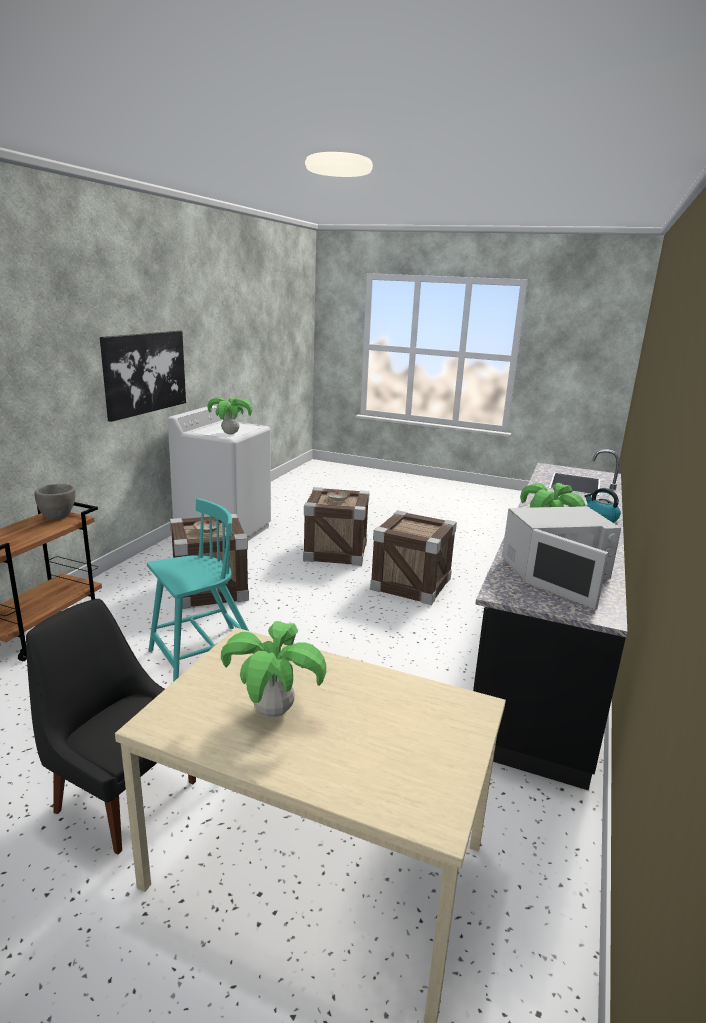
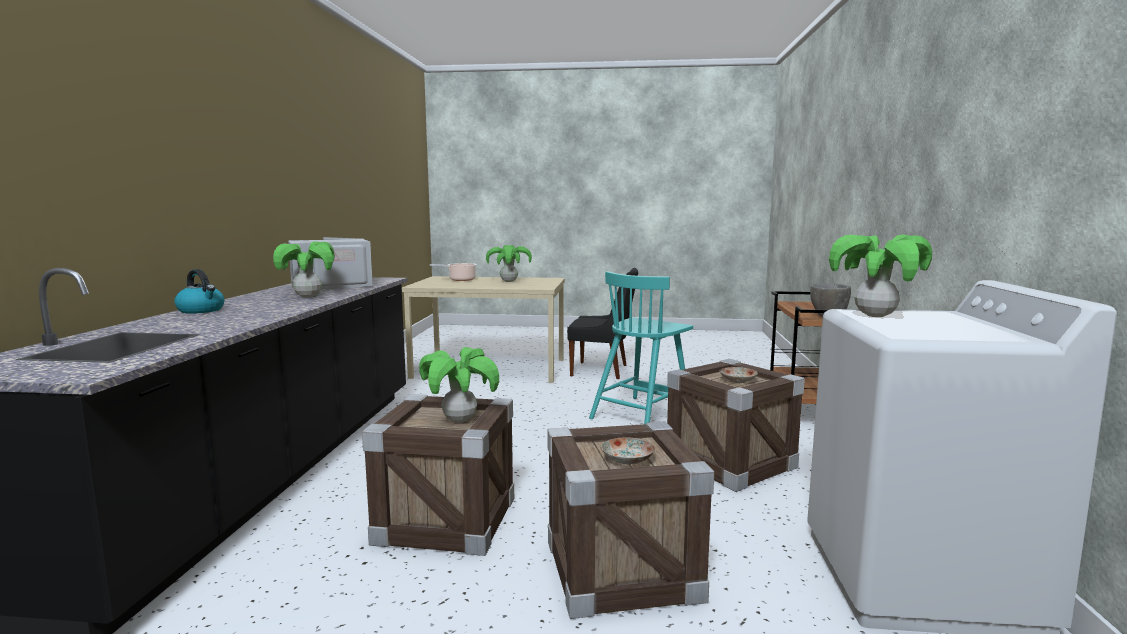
camera: 165 degrees right, 10 degrees down
(145, 373) = (995, 182): picture -> none
(380, 757) = (460, 280): none -> cooking pot
(406, 528) = (460, 420): none -> potted plant

